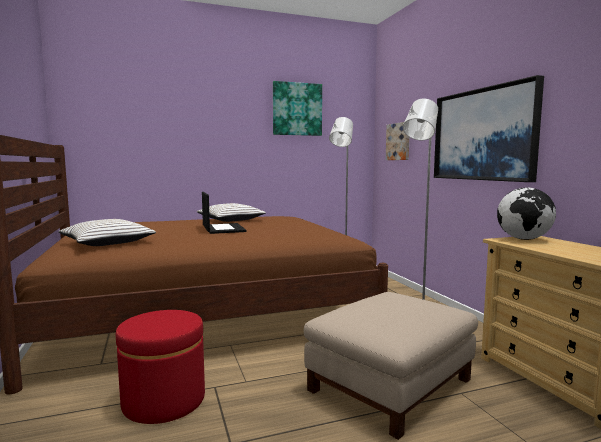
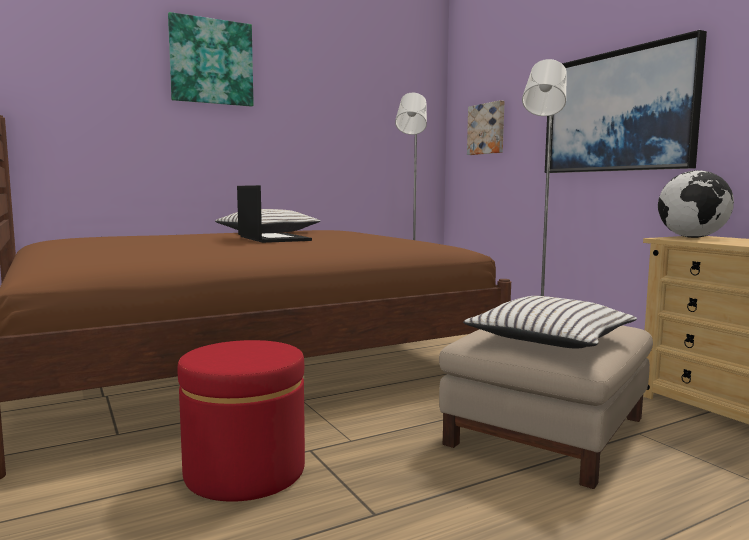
camera: 10 degrees left, 0 degrees up
(107, 242) = (116, 252): white pillow -> white pillow (550, 338)
(297, 109) = (347, 81): picture -> picture (211, 62)

